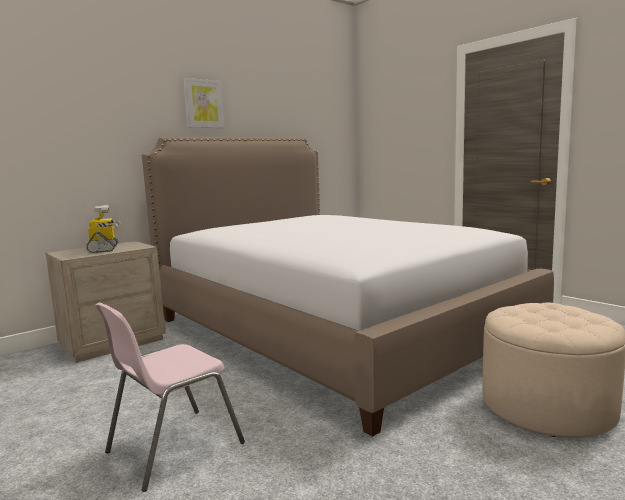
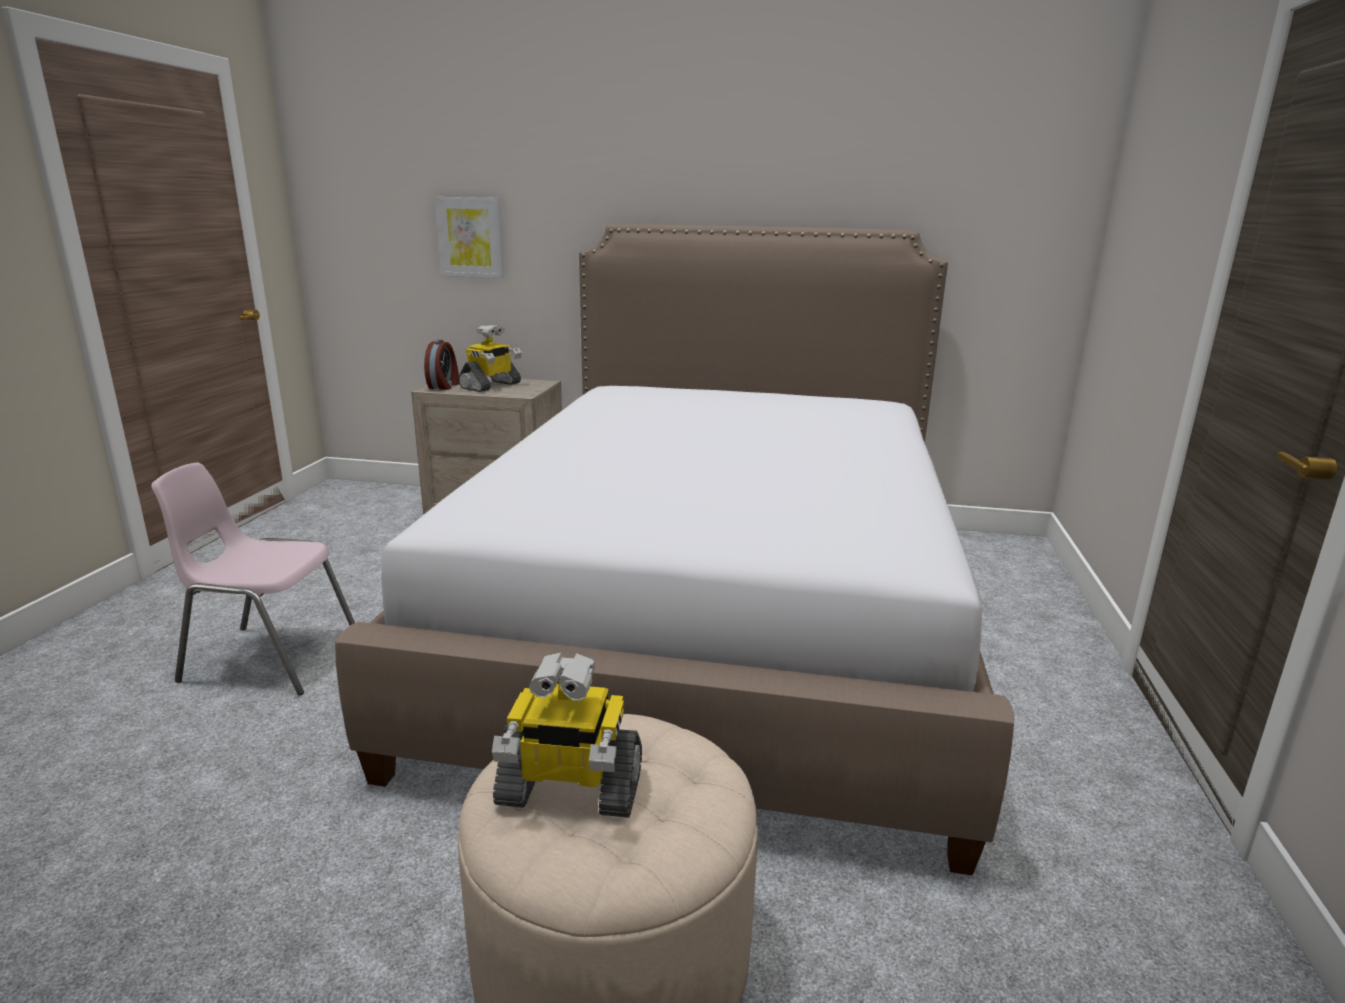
camera: 50 degrees right, 10 degrees up
(72, 255) = (444, 386): none -> alarm clock
(203, 104) = (705, 164): picture -> picture (470, 237)
(551, 321) = (569, 790): none -> toy robot

